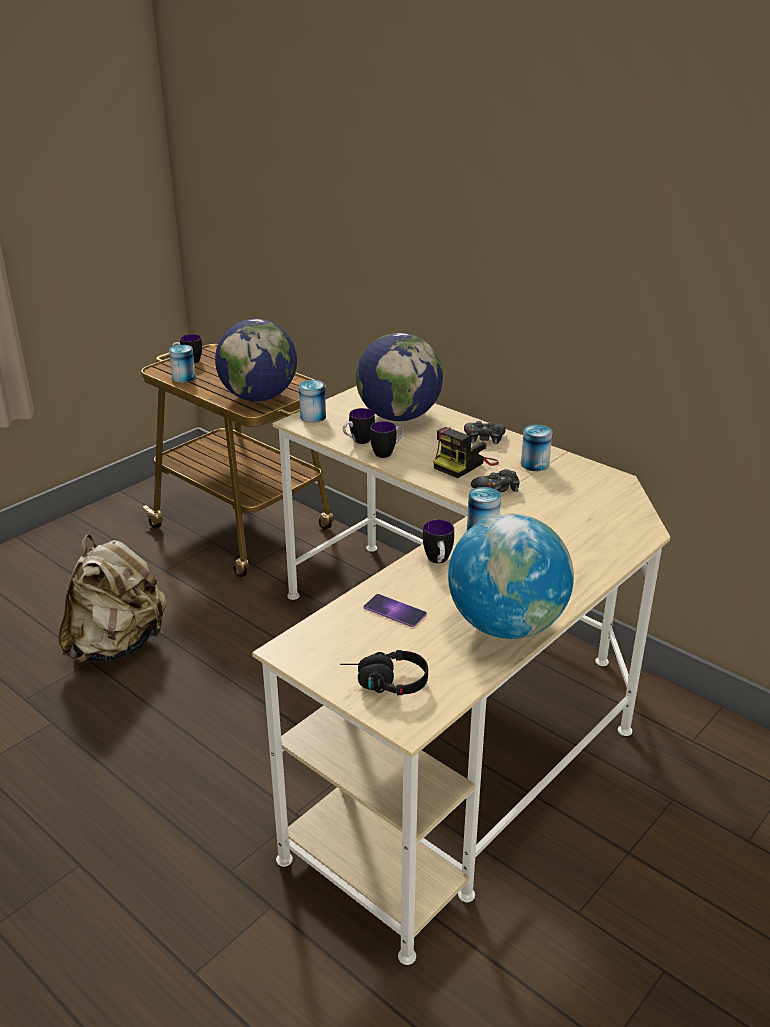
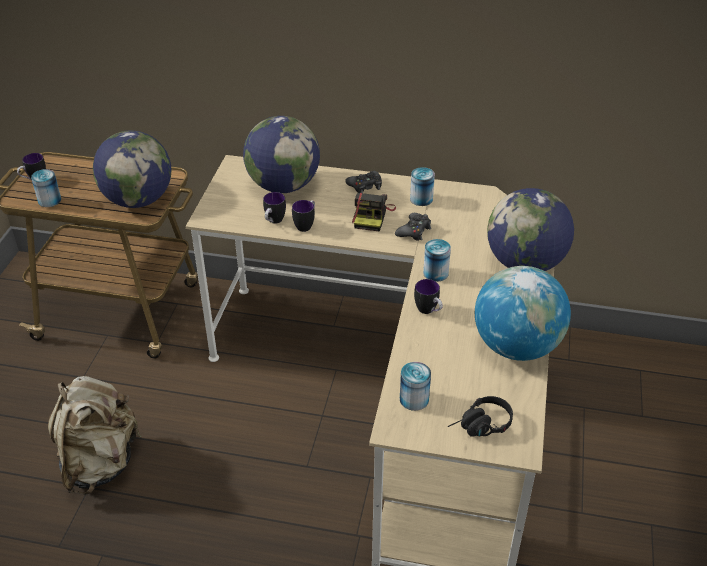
camera: 30 degrees left, 10 degrees up
(313, 416) = (214, 208): can -> can (414, 399)
(395, 611) = (435, 365): phone -> none
(598, 554) = (525, 264): none -> globe

